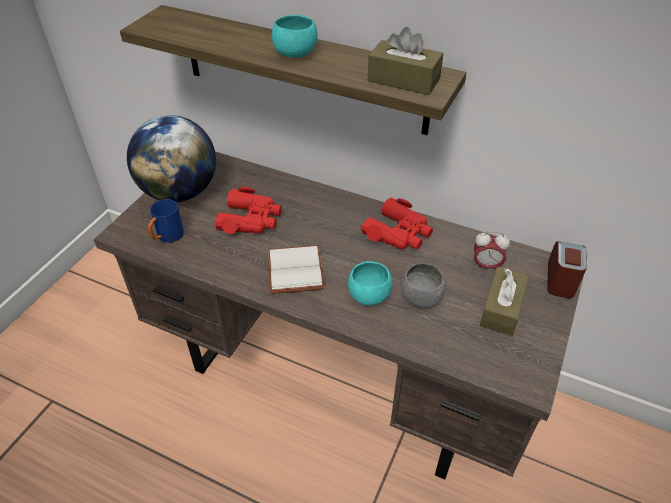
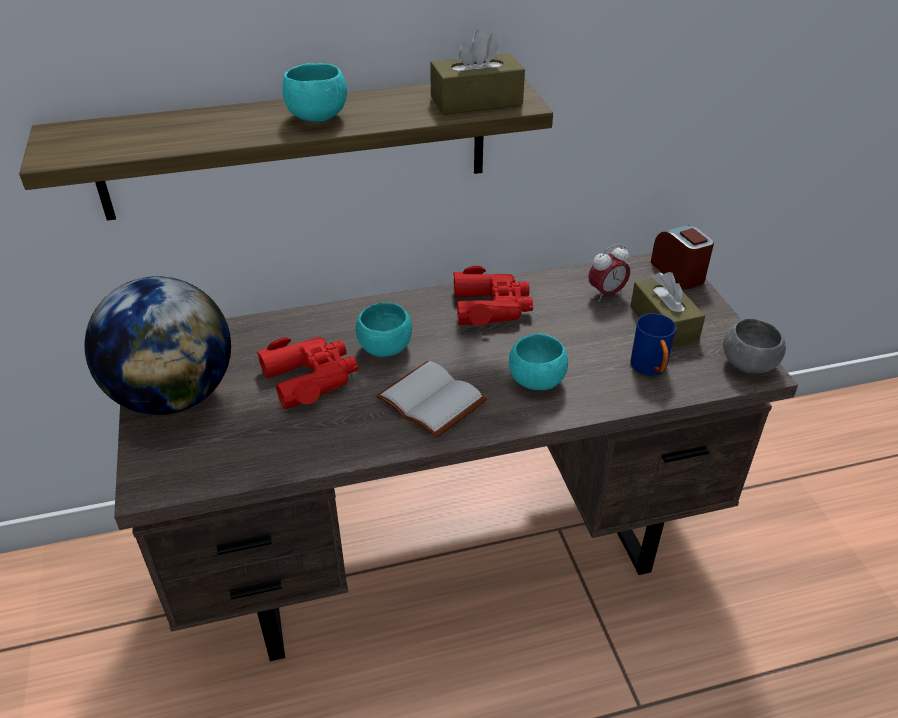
camera: 40 degrees left, 5 degrees down
(167, 237) = (225, 455): blue mug -> blue mug (651, 369)
(307, 224) = (385, 347): none -> turquoise bowl
(421, 298) = (586, 354): grey bowl -> grey bowl (748, 365)

